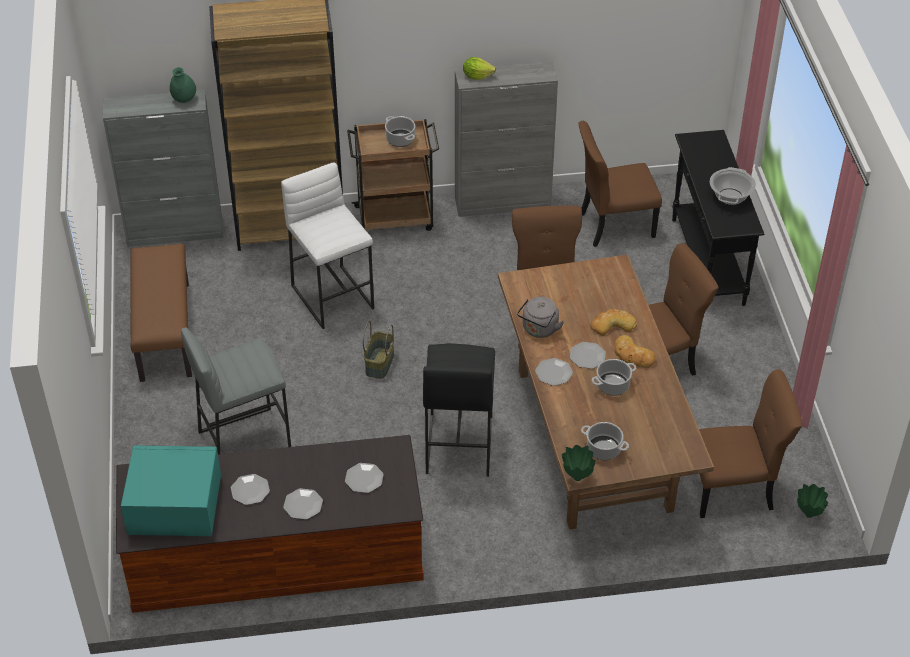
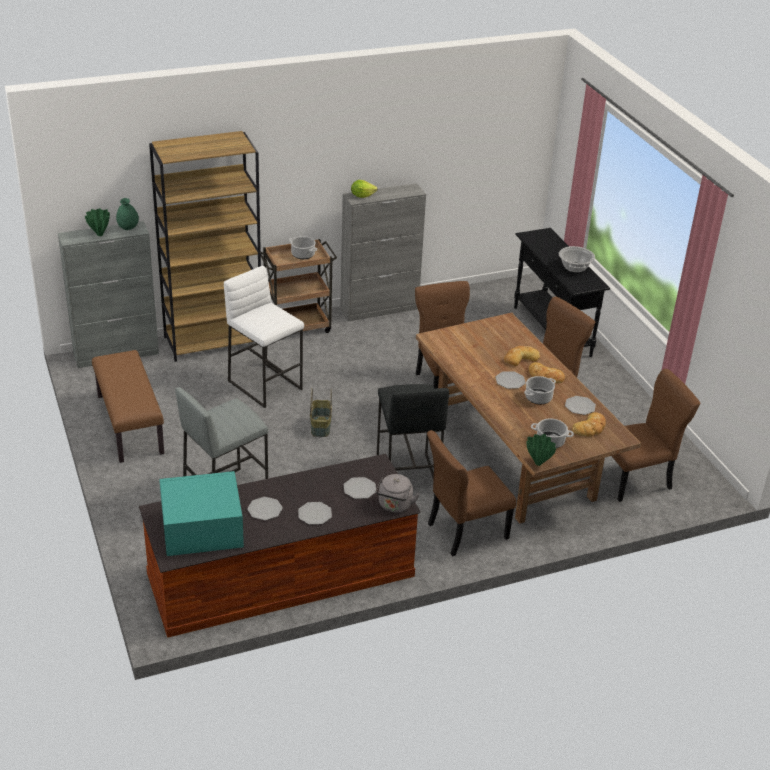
camera: 15 degrees left, 10 degrees down
(539, 330) = (464, 367): grey kettle -> grey kettle (394, 506)
(554, 373) = (488, 395): plate -> plate (580, 406)
(613, 225) = (471, 315): brown chair -> brown chair (464, 532)
(659, 437) = (590, 428): none -> bread
(808, 514) = (699, 488): green vase -> green vase (100, 234)

